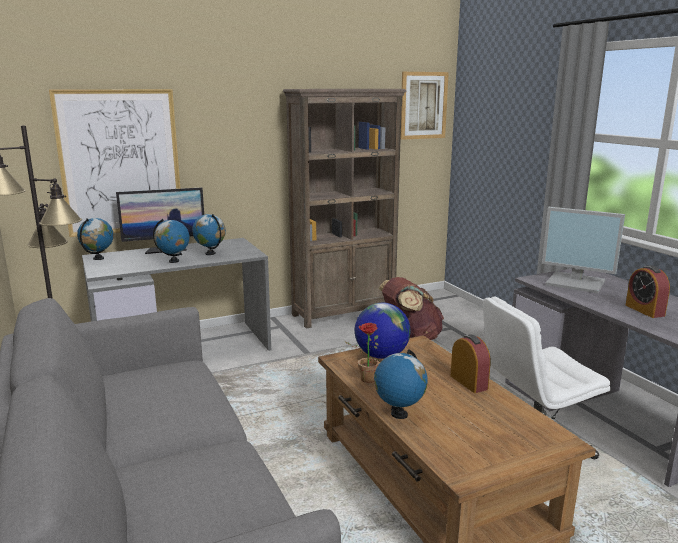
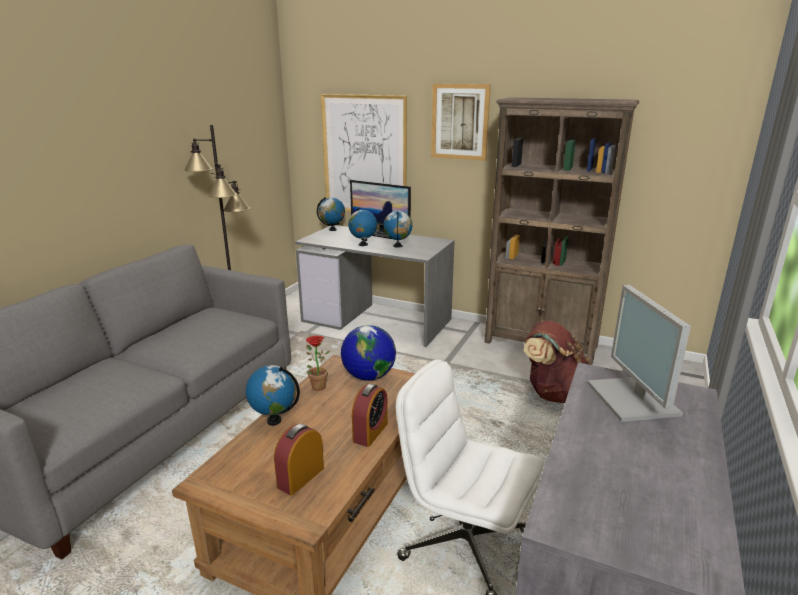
camera: 50 degrees right, 5 degrees up
(423, 105) = (702, 123): picture -> picture (460, 122)
(644, 310) = (616, 468): alarm clock -> alarm clock (301, 477)

